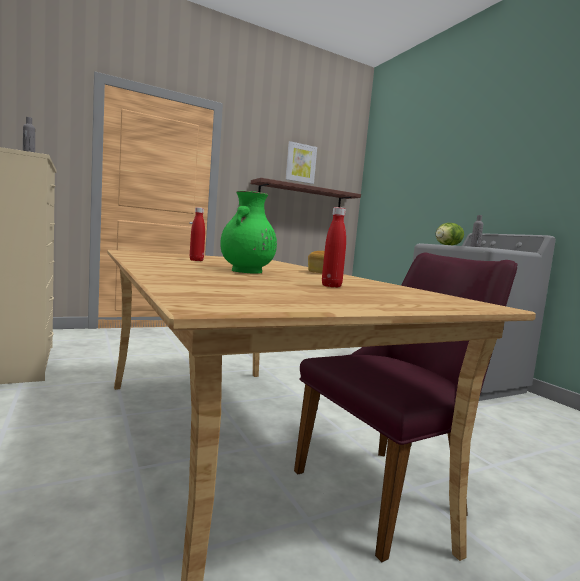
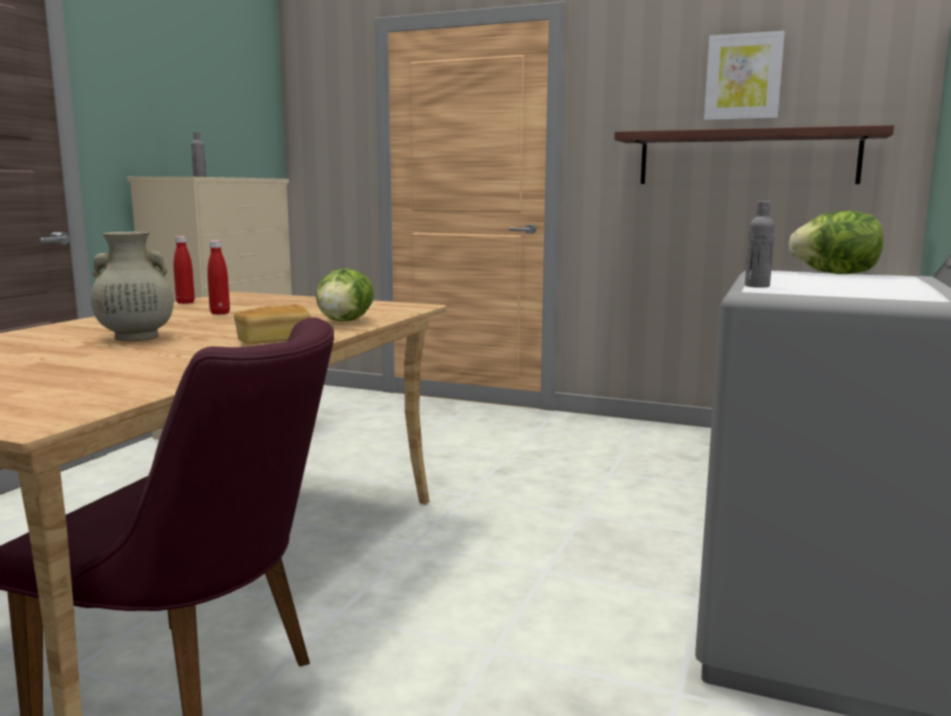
camera: 50 degrees right, 5 degrees up
(246, 271) = (135, 337): green vase -> beige vase
(284, 265) = (344, 321): none -> lettuce
(331, 286) = (63, 368): red bottle -> red bottle (185, 302)

